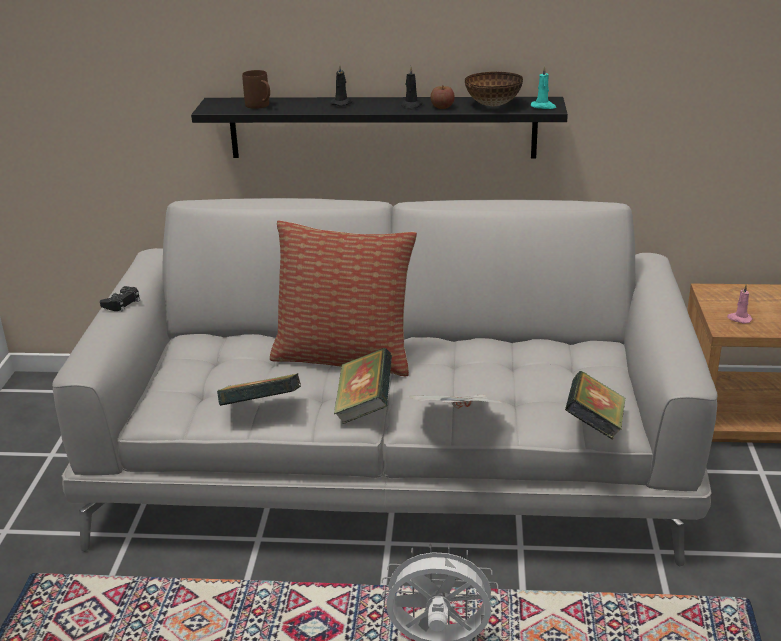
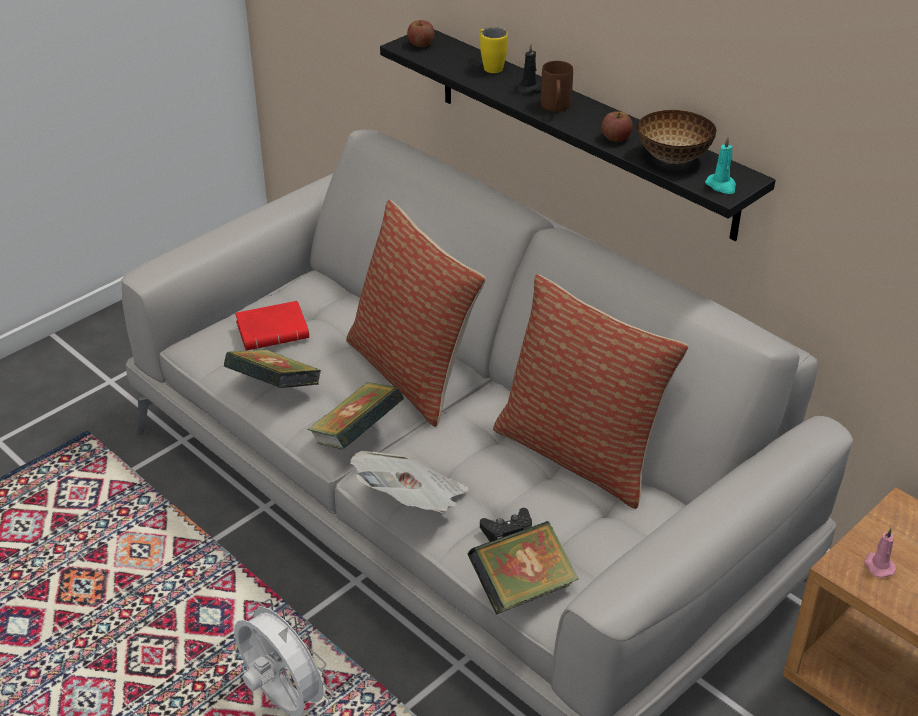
camera: 40 degrees right, 10 degrees up
(122, 303) = (258, 218): black game controller -> black game controller (508, 531)
(207, 378) = (274, 330): none -> red book
(220, 105) = (421, 44): none -> apple
(260, 106) = (452, 60): brown mug -> brown mug (556, 108)
(292, 101) = (490, 66): none -> yellow mug
(411, 106) = (587, 123): black candle -> none
(515, 346) = (580, 452): none -> pillow

